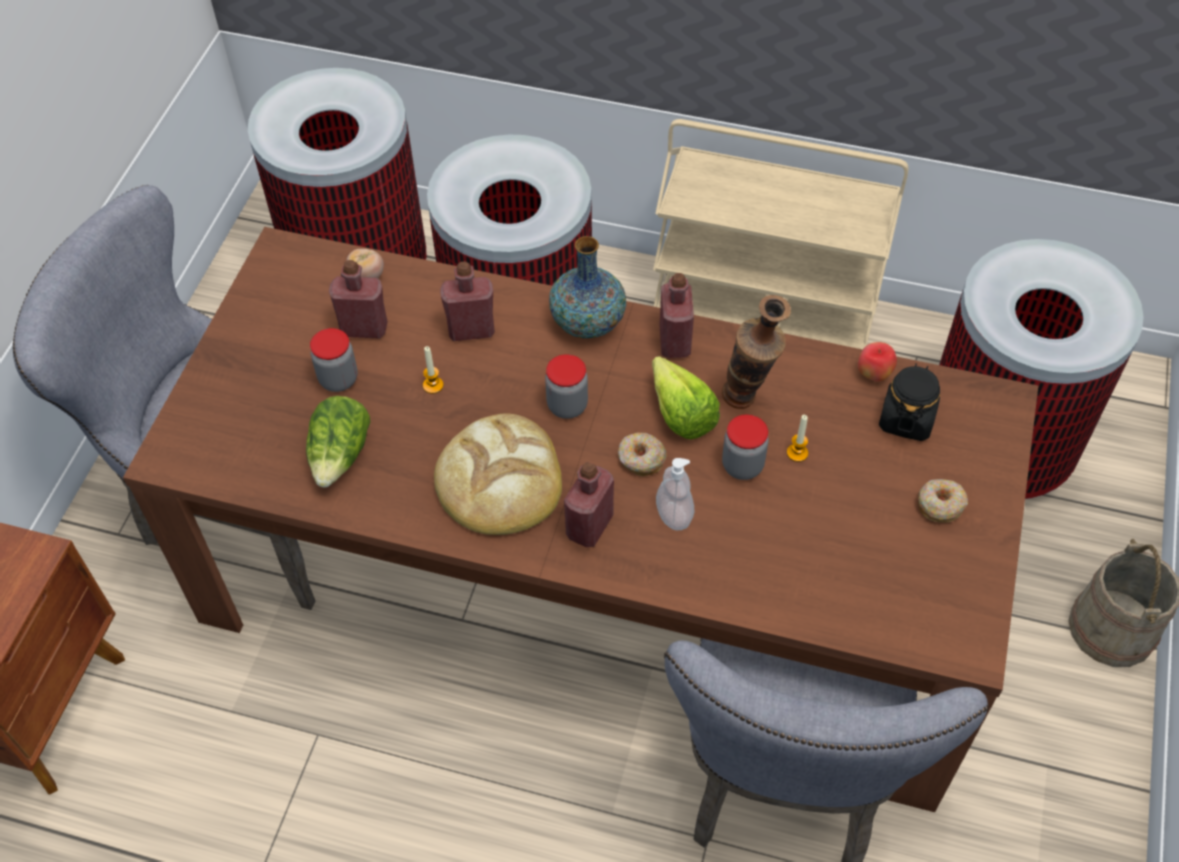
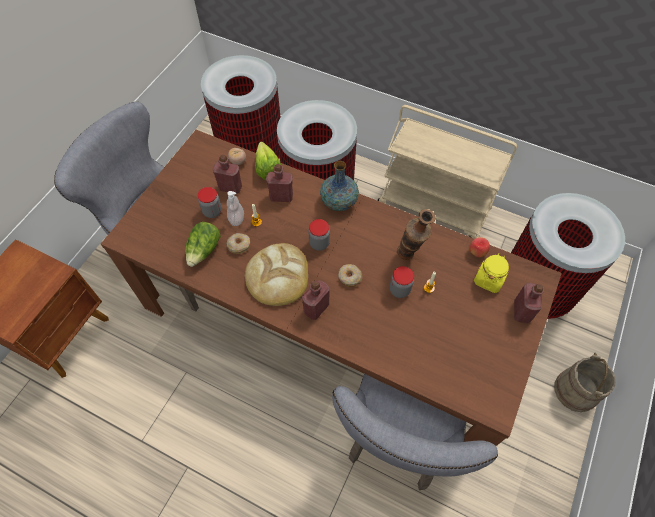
camera: 10 degrees right, 5 degrees up
(674, 341) = (379, 219): red bottle -> red bottle (521, 311)
(674, 514) = (359, 310): soap dispenser -> soap dispenser (236, 219)
(679, 408) = (374, 254): lettuce -> lettuce (268, 167)
(906, 419) = (488, 279): black jar -> yellow jar
(940, 504) = (497, 328): donut -> donut (239, 245)

